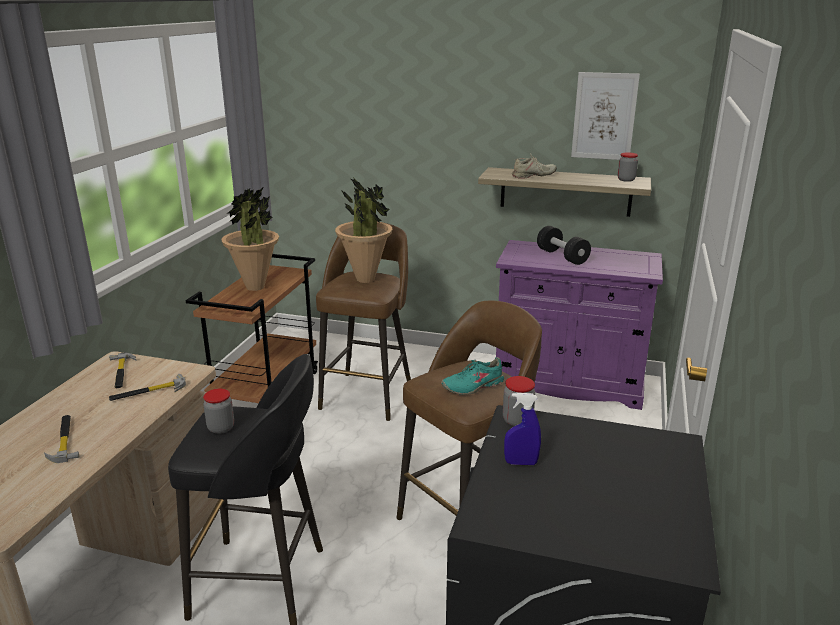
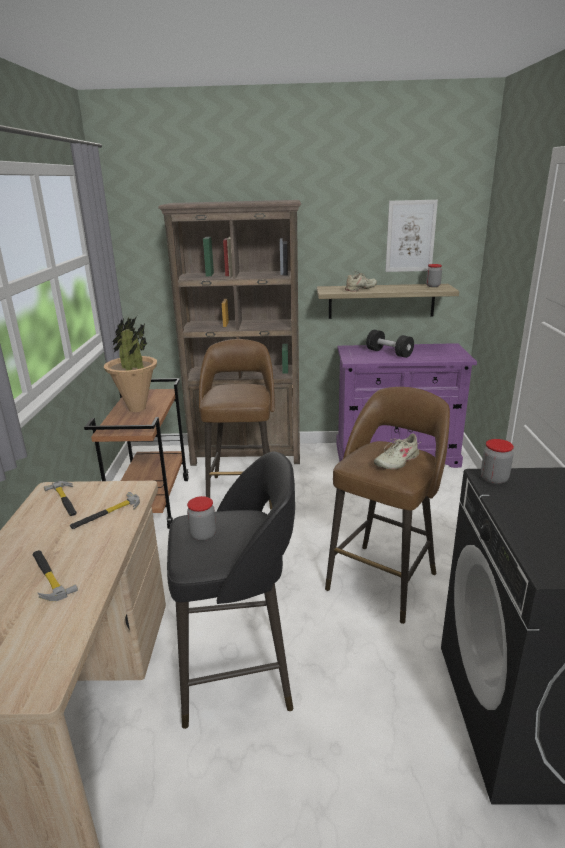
camera: 15 degrees left, 0 degrees up
(366, 279) = (237, 389): potted plant -> none
(394, 355) = (247, 455): none -> brown bookcase
(473, 386) = (396, 461): turquoise shoe -> beige shoe
(521, 463) = (531, 512): blue spray bottle -> none

